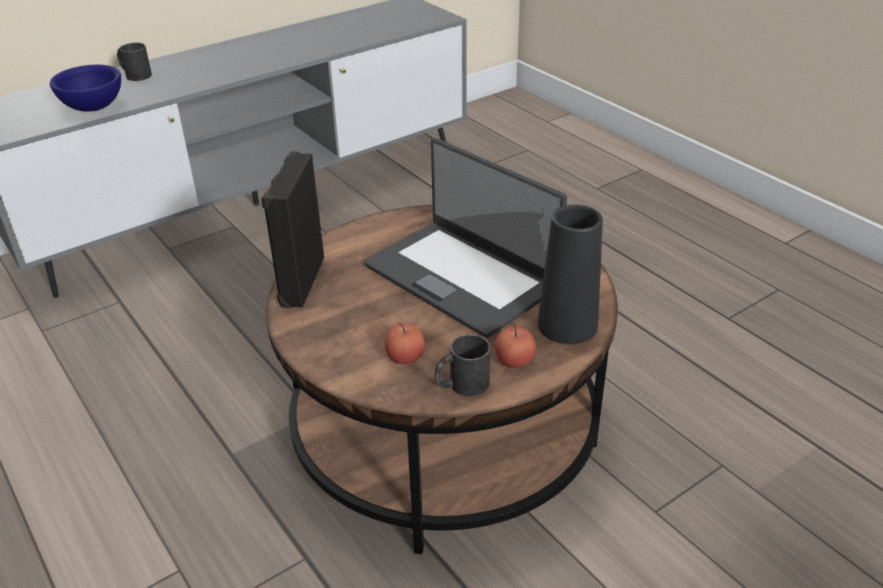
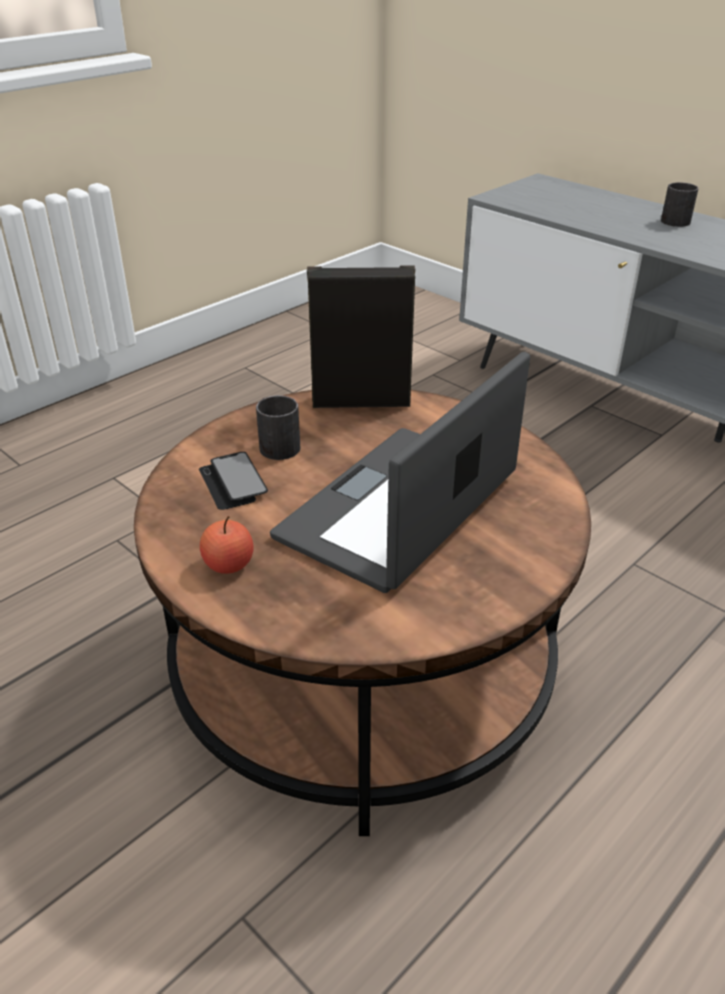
camera: 80 degrees right, 0 degrees up
(92, 108) = (583, 217): blue bowl -> none
(405, 357) = (233, 482): apple -> phone
(461, 385) = (184, 527): black mug -> black mug (276, 444)
(567, 325) = (309, 609): black vase -> none

